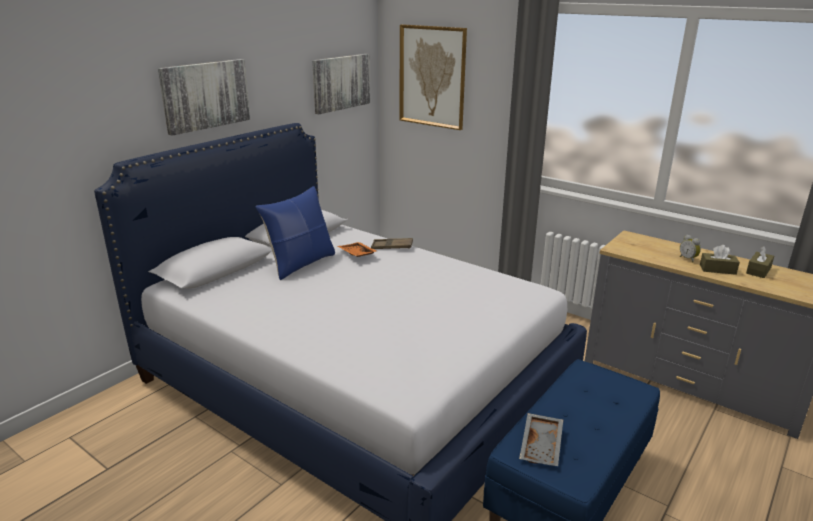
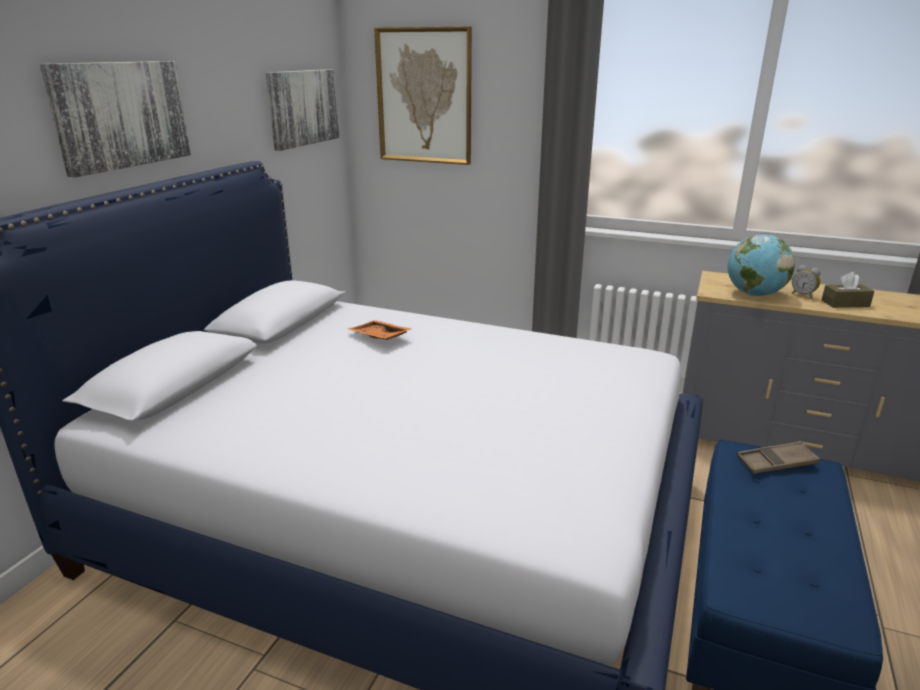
camera: 15 degrees left, 0 degrees up
(300, 264) = (304, 359): blue pillow -> none
(392, 247) = (421, 322): brown tray -> brown tray (776, 463)
(542, 446) = (765, 576): grey tray -> none
(647, 254) = (754, 294): none -> globe
(758, 270) = (887, 300): brown tissue box -> none

